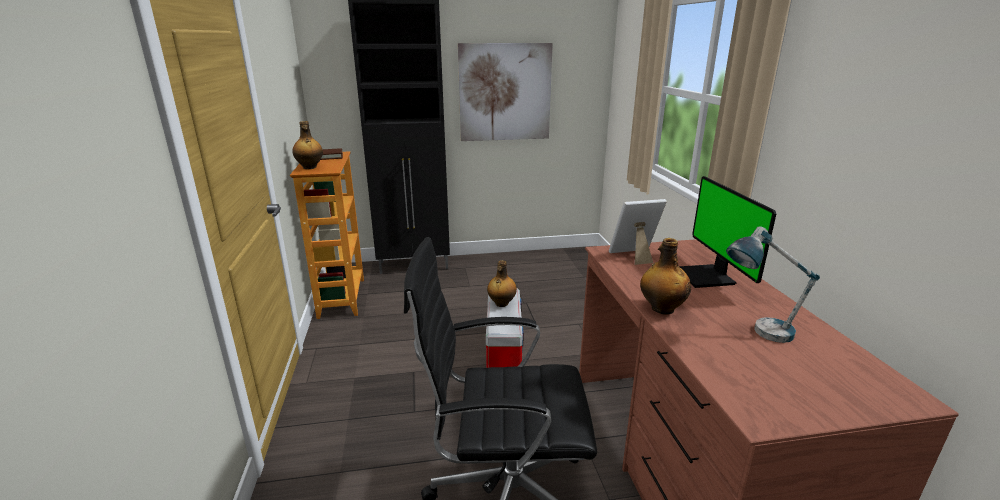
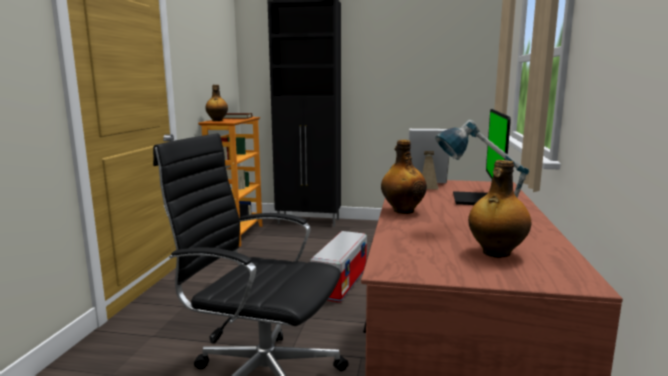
camera: 20 degrees right, 10 degrees down
(501, 304) = (341, 241): bottle -> bottle (495, 253)
(505, 92) = (396, 76): picture -> none

